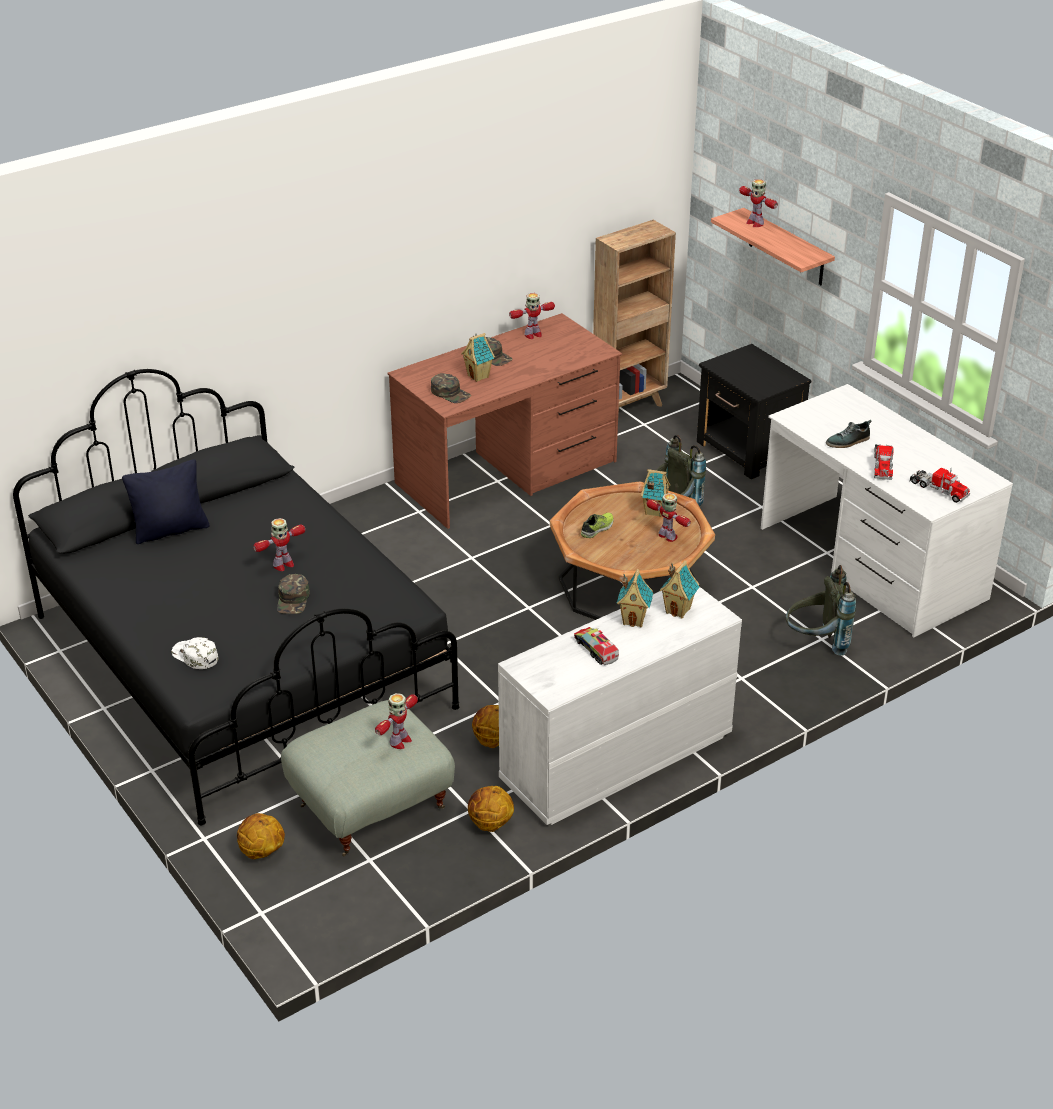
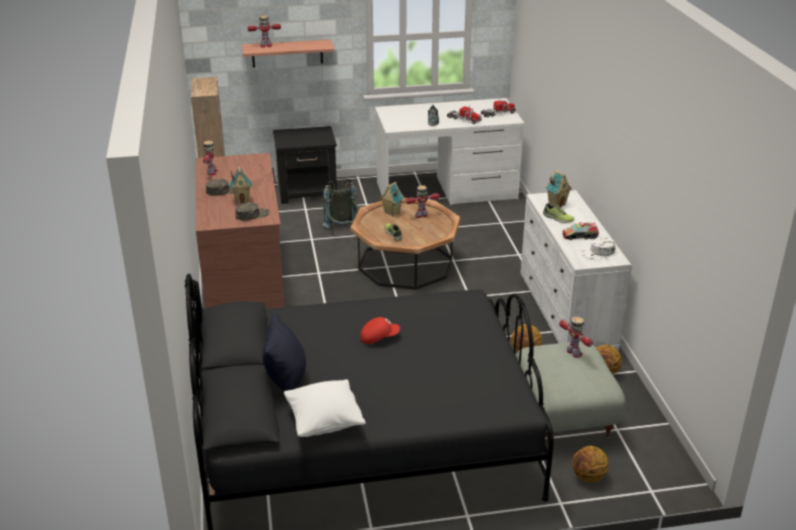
camera: 65 degrees left, 5 degrees down
(111, 574) = (324, 422): none -> white pillow
(195, 656) = (467, 400): white cap -> white cap (598, 252)
(283, 565) = (379, 337): toy robot -> red cap
(293, 600) = (426, 342): green cap -> none
(634, 620) = (557, 218): toy house -> shoe
(816, 643) = (503, 225): grey backpack -> none

